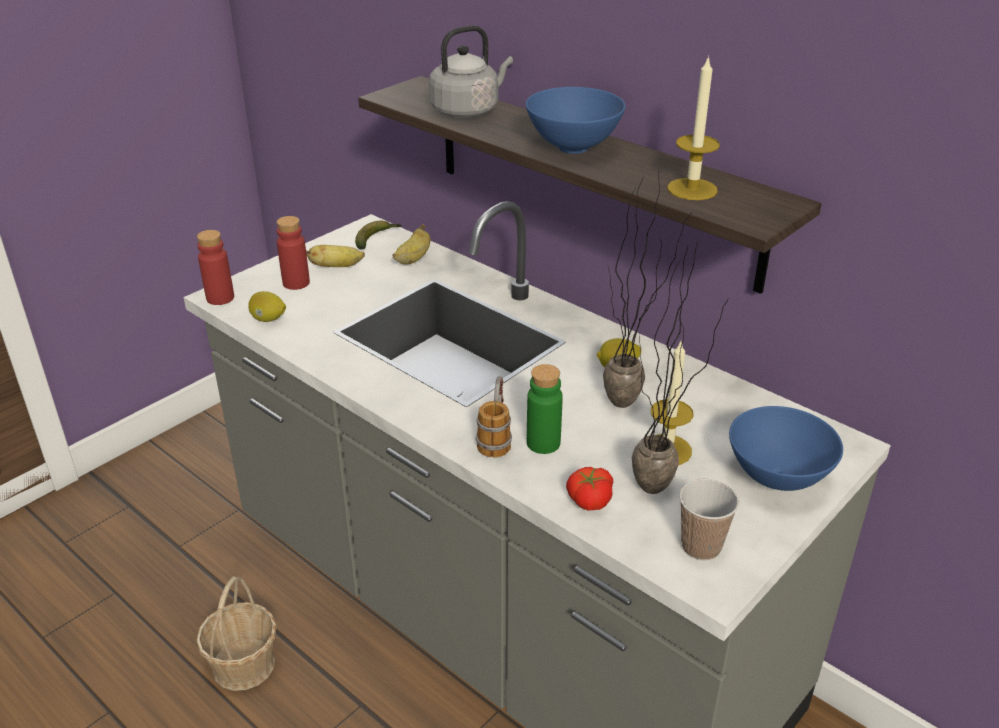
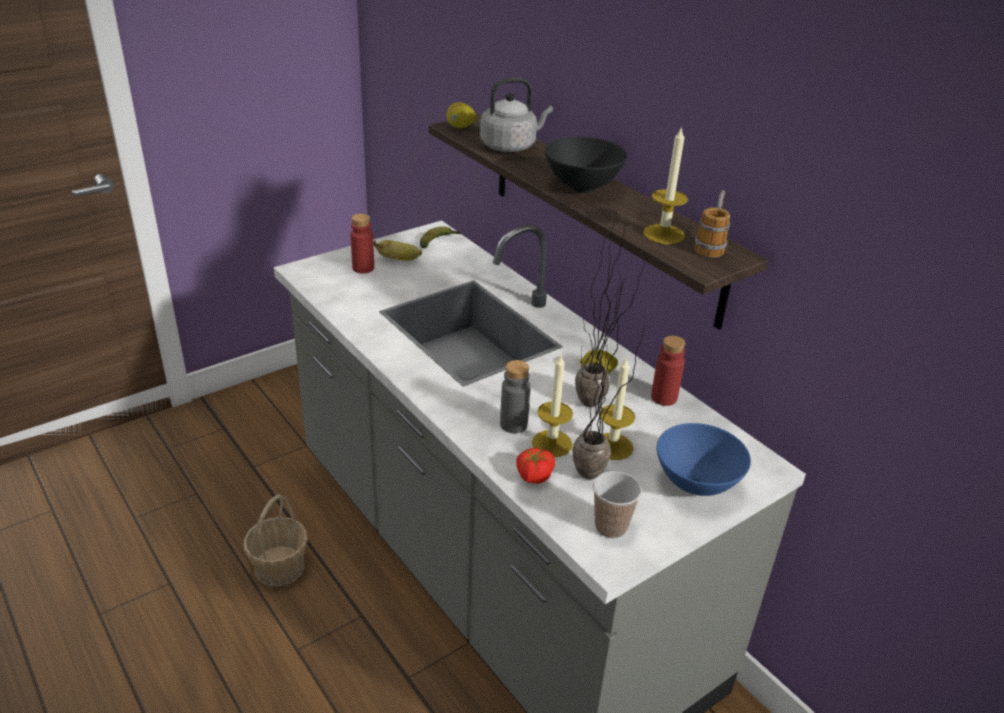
camera: 10 degrees right, 0 degrees up
(220, 298) = (301, 272): red bottle -> red bottle (664, 397)
(268, 319) = (332, 294): lemon -> lemon (460, 127)
(413, 259) = (462, 262): banana -> none
(495, 437) = (477, 413): mug -> mug (711, 244)
(543, 443) = (513, 424): green bottle -> grey bottle
(573, 148) = (582, 188): blue bowl -> black bowl
(596, 458) = (552, 443): none -> candle

